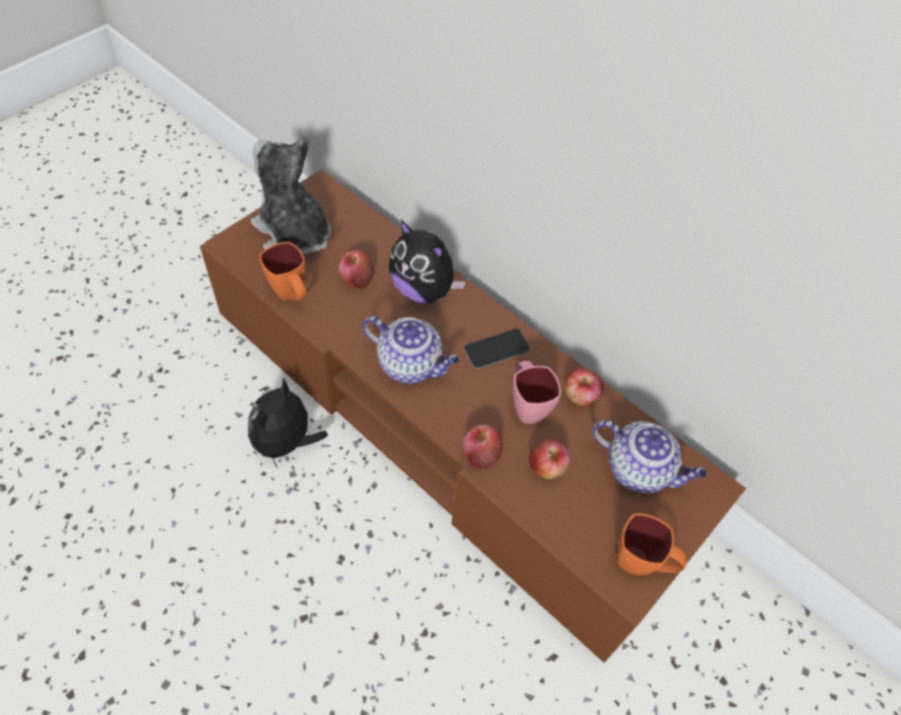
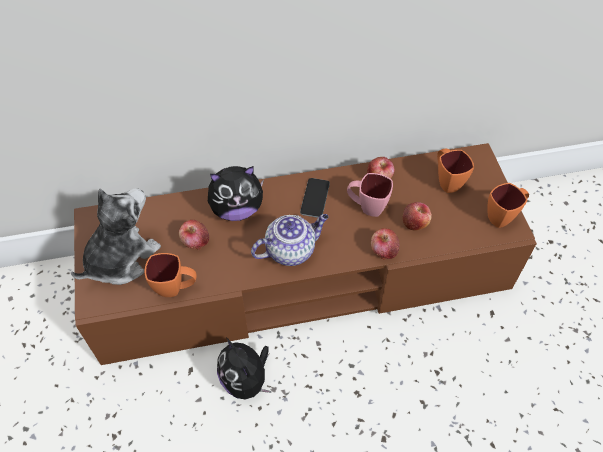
camera: 50 degrees left, 0 degrees up
(293, 234) = (121, 258): plush toy -> plush toy turned 135 degrees clockwise
(639, 469) = (446, 181): teapot -> orange mug

